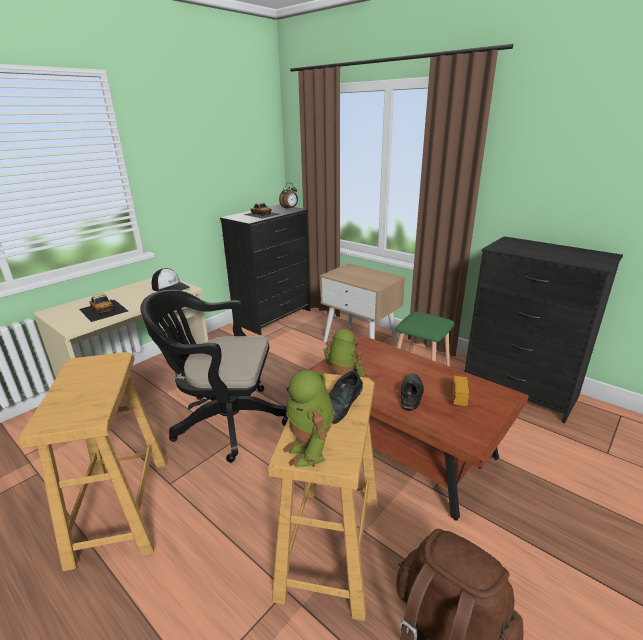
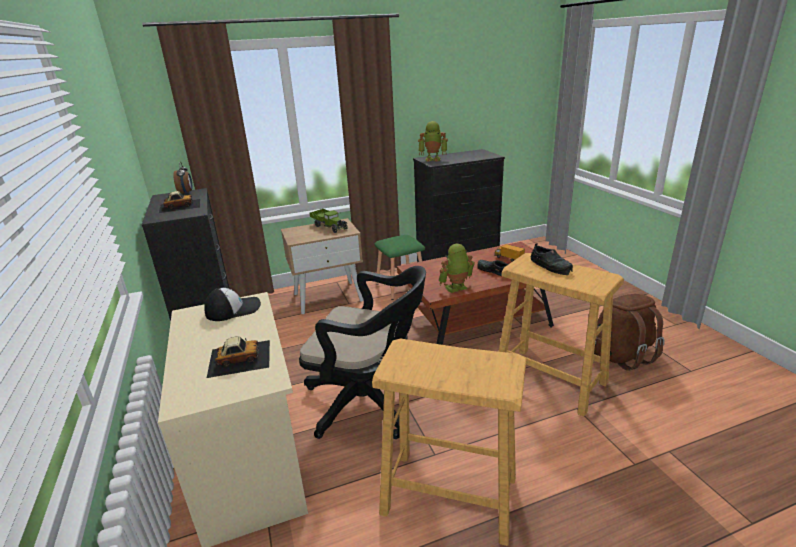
camera: 60 degrees left, 0 degrees up
(224, 421) = (370, 402): black office chair -> black office chair turned 105 degrees counterclockwise
(310, 451) = (596, 283): toy robot -> toy robot (433, 159)
(375, 276) = (329, 226): none -> toy truck

